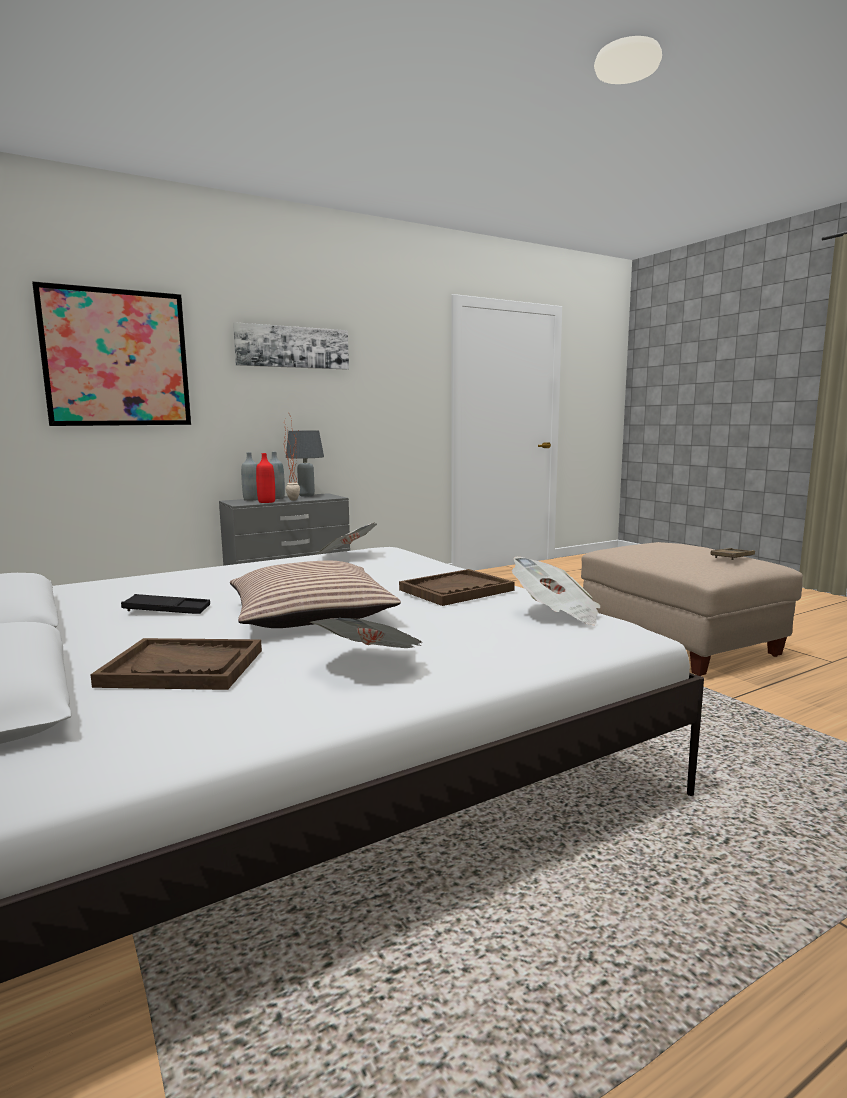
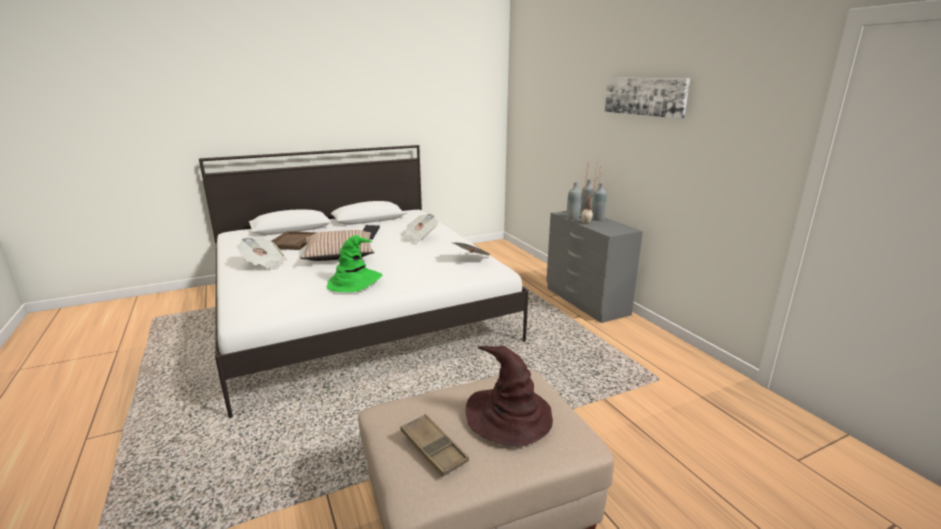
camera: 95 degrees right, 10 degrees up
(116, 358) = (558, 105): picture -> none
(266, 502) = (573, 218): red bottle -> grey bottle
(306, 495) = (617, 225): grey table lamp -> none
(456, 590) = (354, 282): brown tray -> green hat
(556, 614) = (285, 301): newspaper -> newspaper (418, 238)
(669, 547) = (510, 417): none -> brown hat

